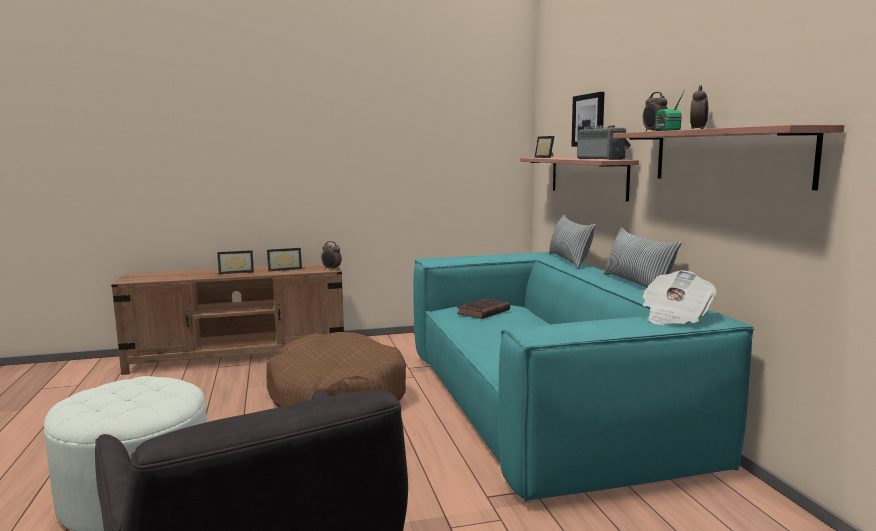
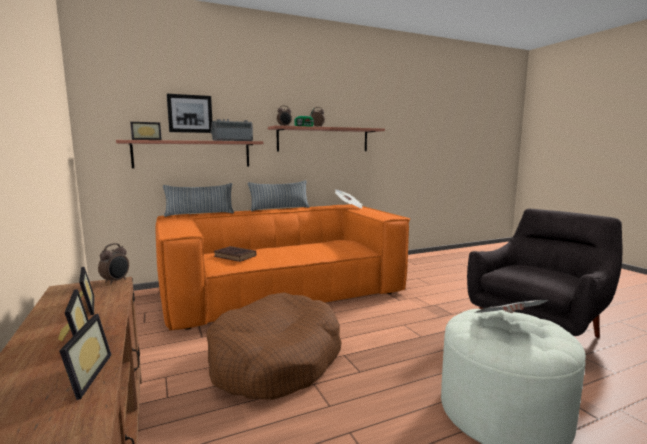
camera: 100 degrees left, 0 degrees up
(136, 396) = (507, 323): none -> newspaper
(191, 276) = (81, 377): none -> picture frame
(541, 403) = (283, 291): turquoise sofa -> orange sofa

